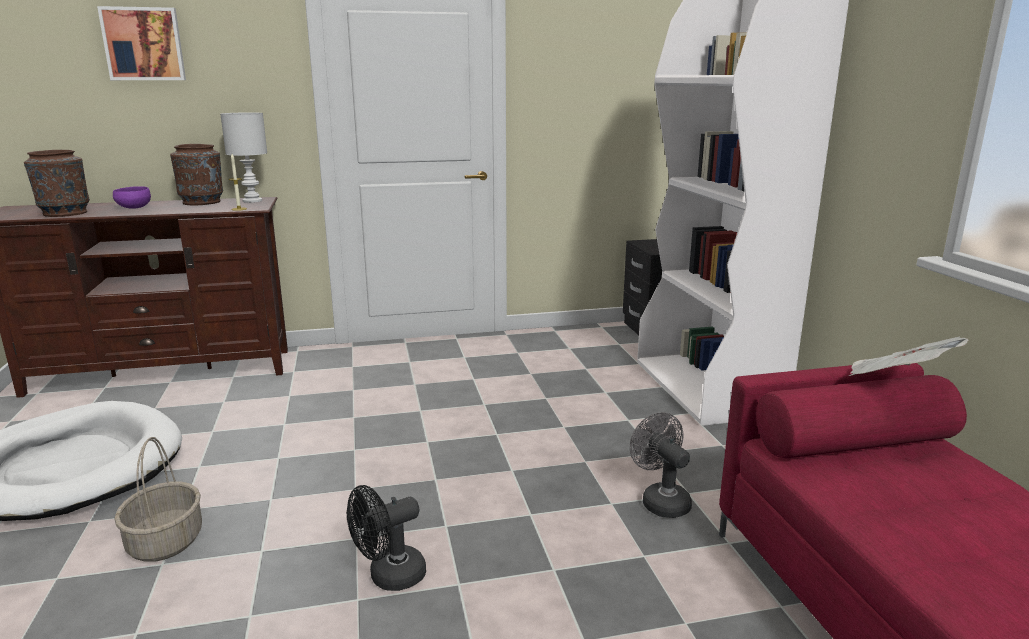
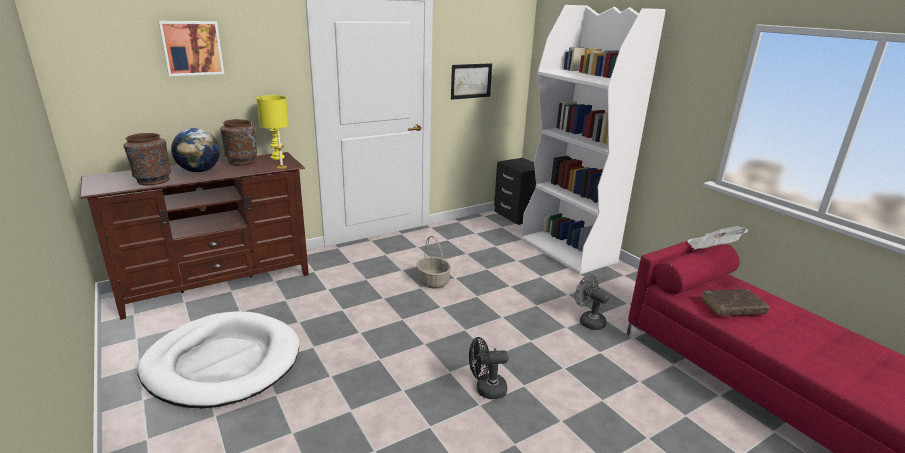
camera: 20 degrees left, 5 degrees up
(133, 208) = (199, 171): purple bowl -> globe
(166, 542) = (340, 397): basket -> basket (433, 282)
(252, 201) = (278, 157): white table lamp -> yellow table lamp
(389, 577) = (486, 389): black fan -> black fan turned 45 degrees clockwise
(576, 107) = (471, 81): none -> picture
(898, 500) = (732, 308): none -> brown book

